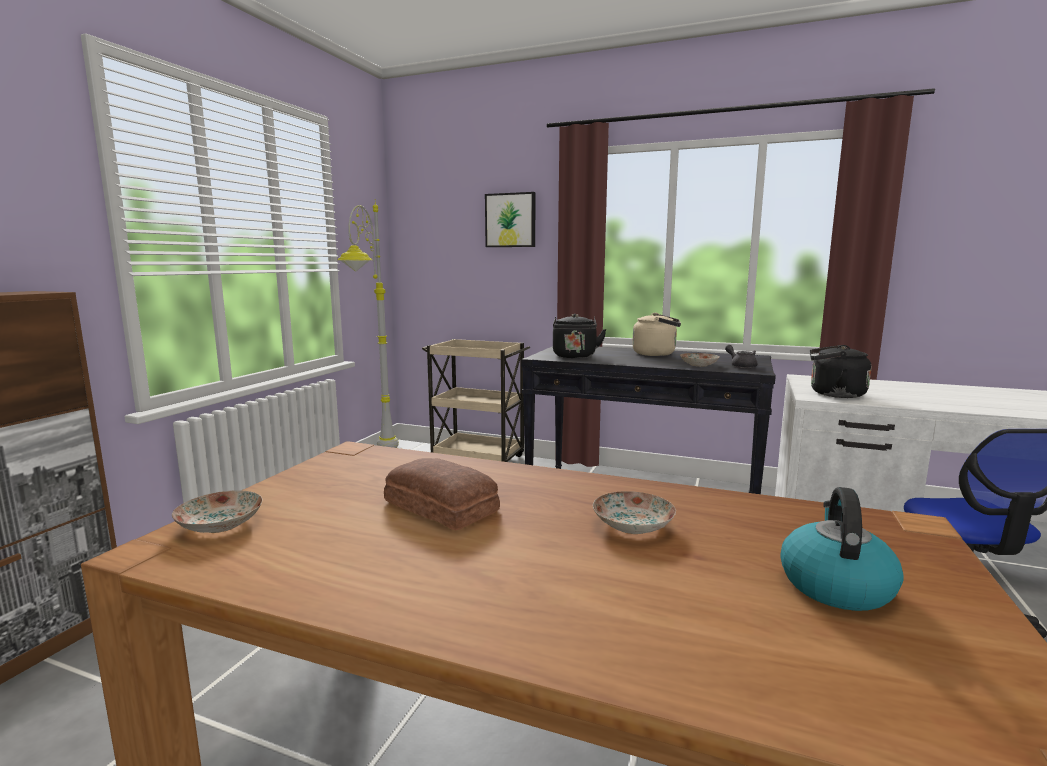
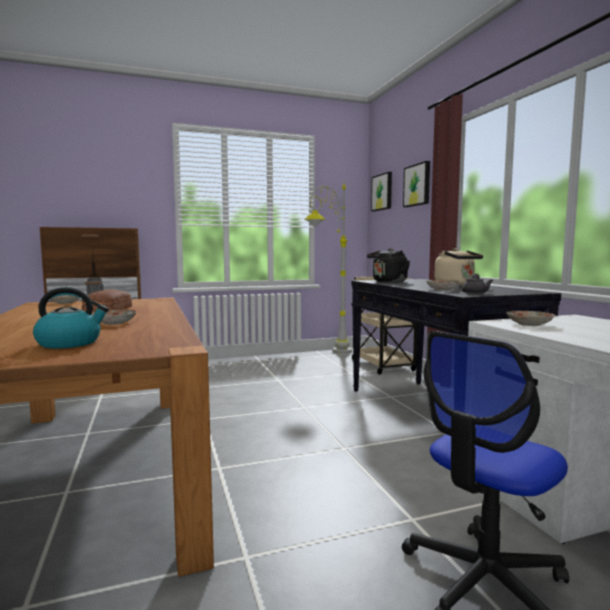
camera: 50 degrees right, 5 degrees down
(429, 220) = (382, 192): none -> picture
(833, 394) = (529, 324): black kettle -> plate

